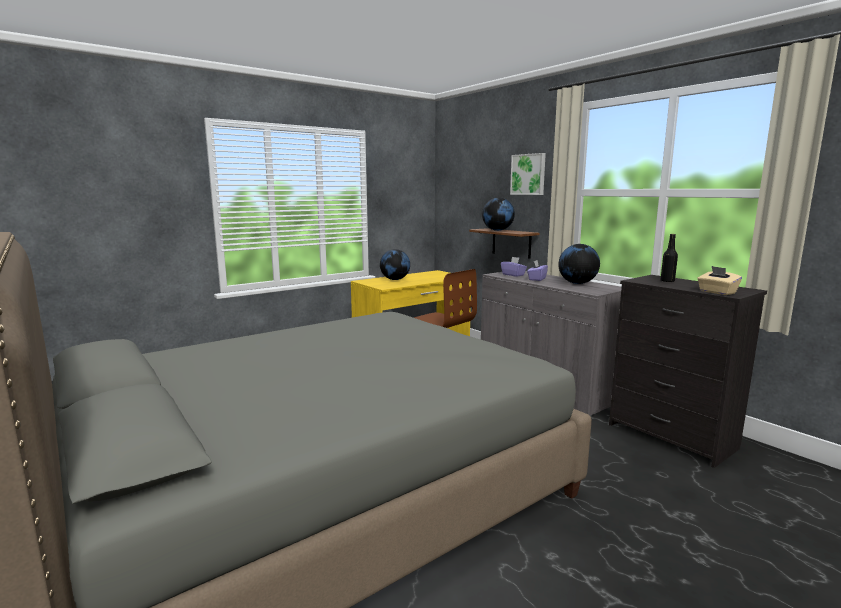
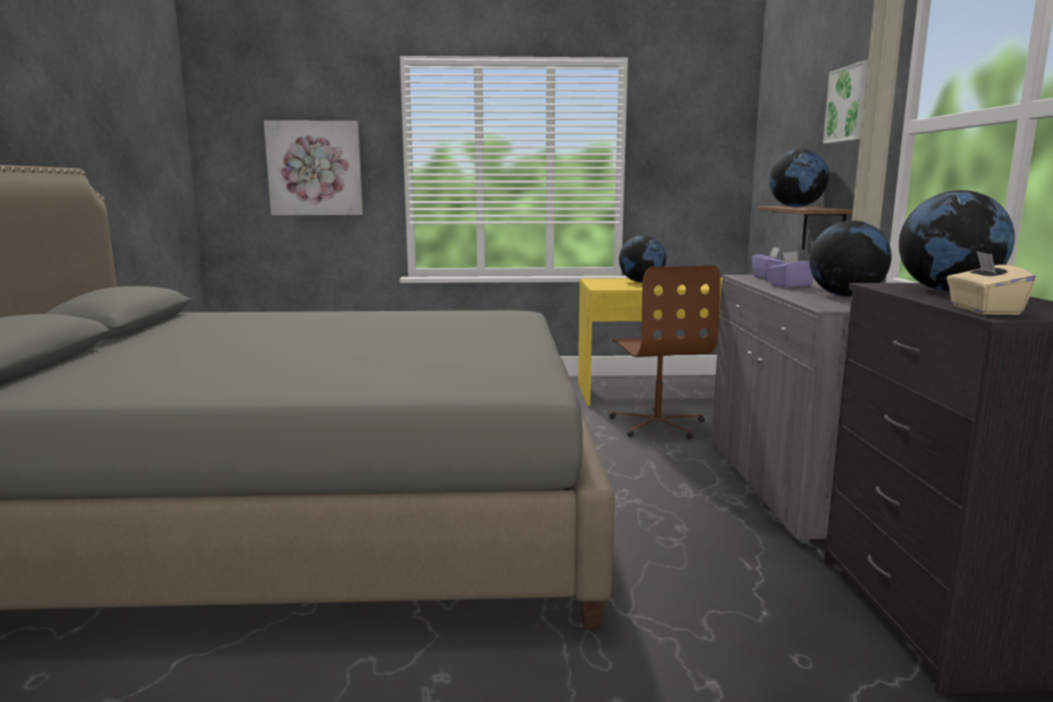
camera: 35 degrees right, 0 degrees up
(132, 209) = (315, 168): none -> picture
(667, 281) = (948, 290): black bottle -> globe

